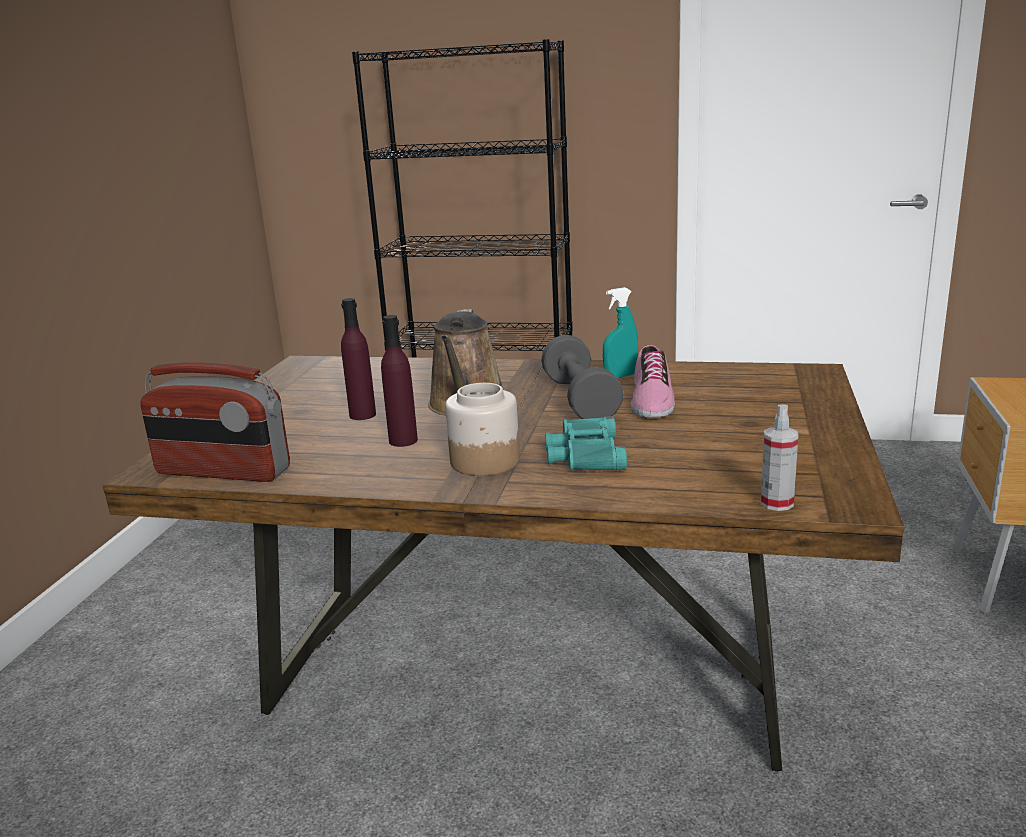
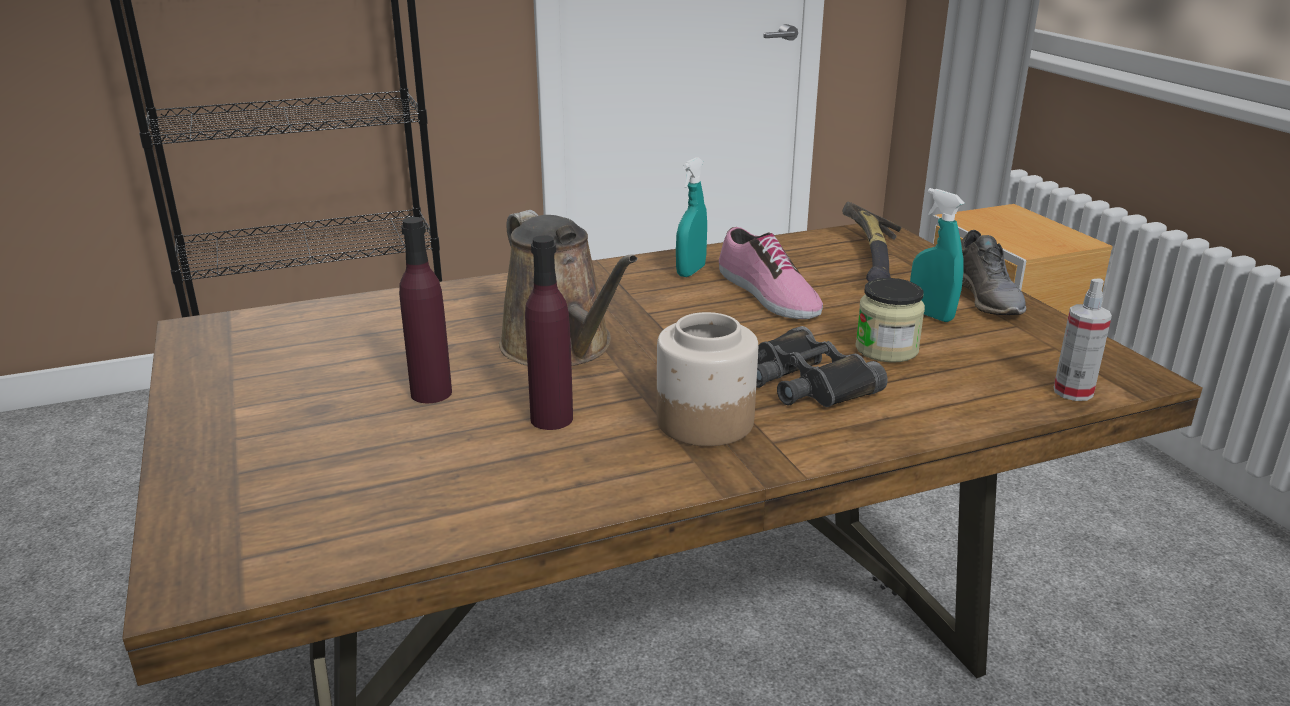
camera: 35 degrees left, 5 degrees up
(222, 472) = (335, 545): radio -> none
(580, 400) = (692, 311): grey dumbbell -> none
(585, 455) = (806, 382): turquoise binoculars -> black binoculars
(677, 447) = (886, 349): none -> jar
(754, 433) = (930, 315): none -> turquoise spray bottle
(778, 390) = (876, 259): none -> hammer
(825, 430) = (987, 298): none -> grey shoe

